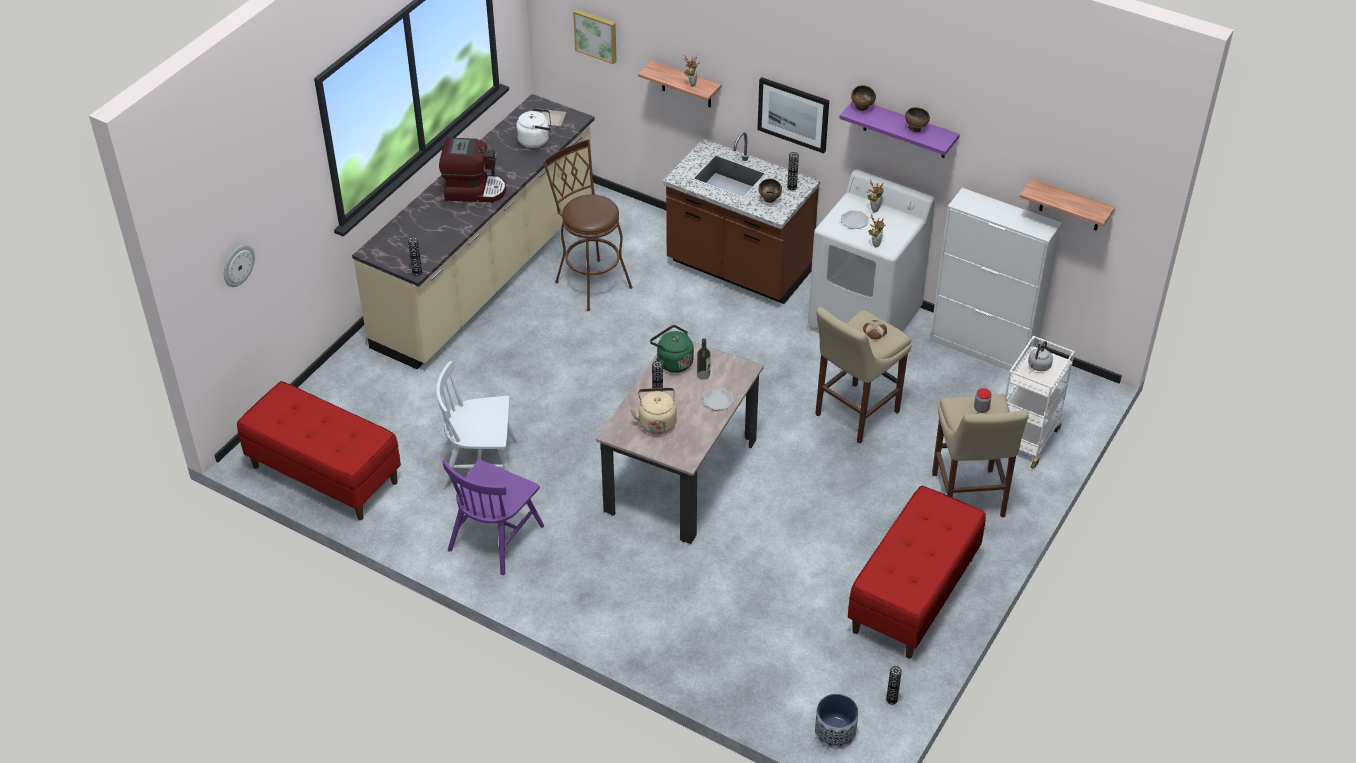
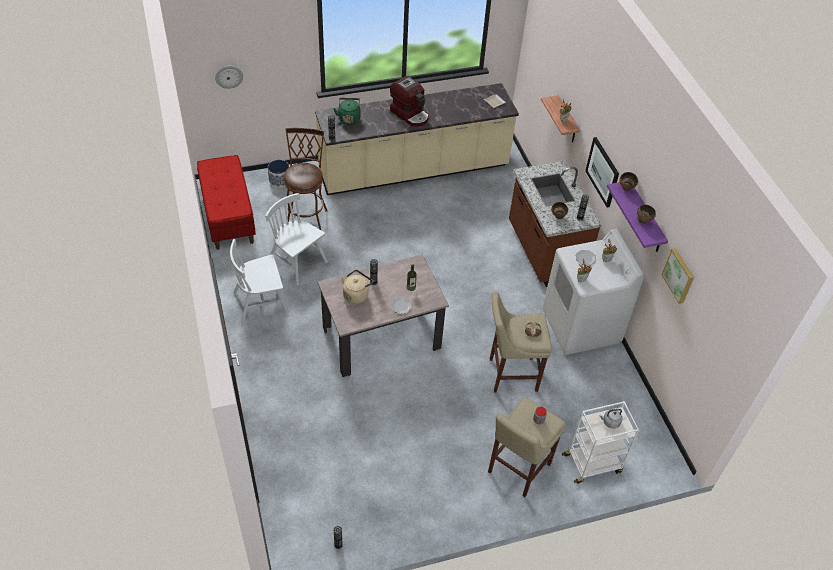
camera: 40 degrees right, 5 degrees up
(496, 537) = (261, 302): purple chair -> white chair
(536, 140) = (472, 108): white kettle -> none
(589, 281) = (459, 206): brown stool -> brown stool (307, 218)
(596, 35) = (542, 64): picture -> picture (679, 275)
(672, 362) = (404, 269): green kettle -> green kettle (349, 118)
(835, 732) = (289, 536): planter -> planter (279, 180)
(913, 595) = (420, 498): red bench -> none
(983, 349) = (631, 392): white cabinet -> none
(1070, 206) = (705, 334): shelf -> none

